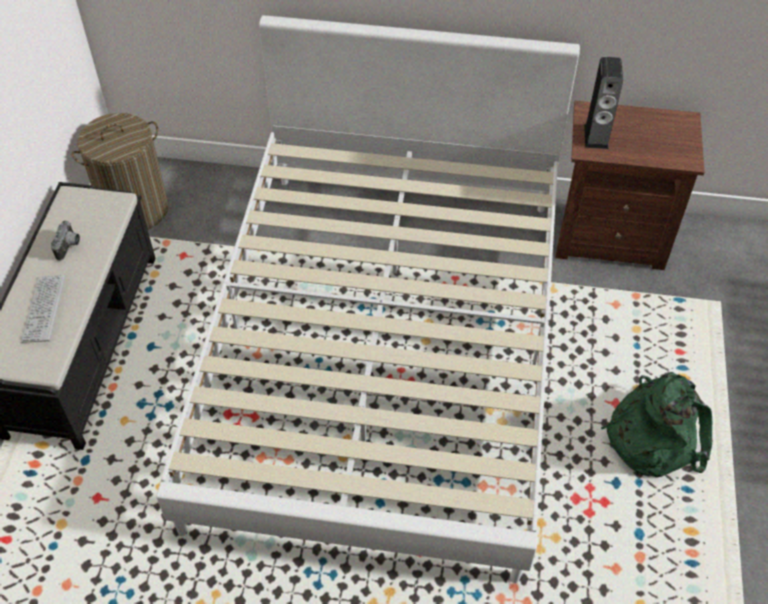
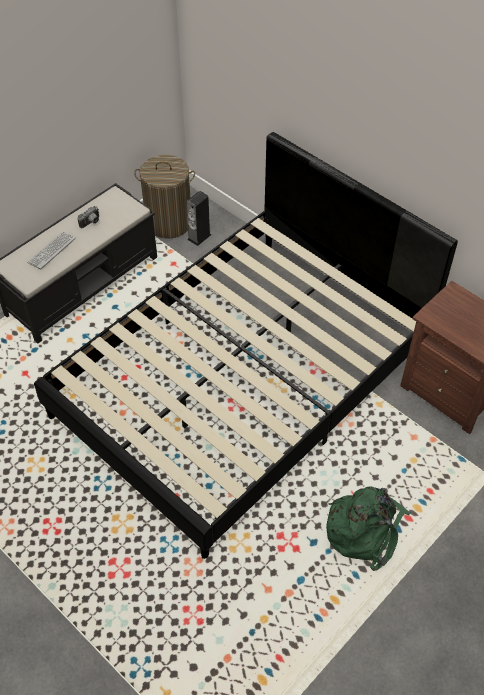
camera: 35 degrees right, 0 degrees up
(385, 349) = (243, 382): white bed -> black bed
(596, 136) = (443, 310): speaker -> speaker (199, 237)

